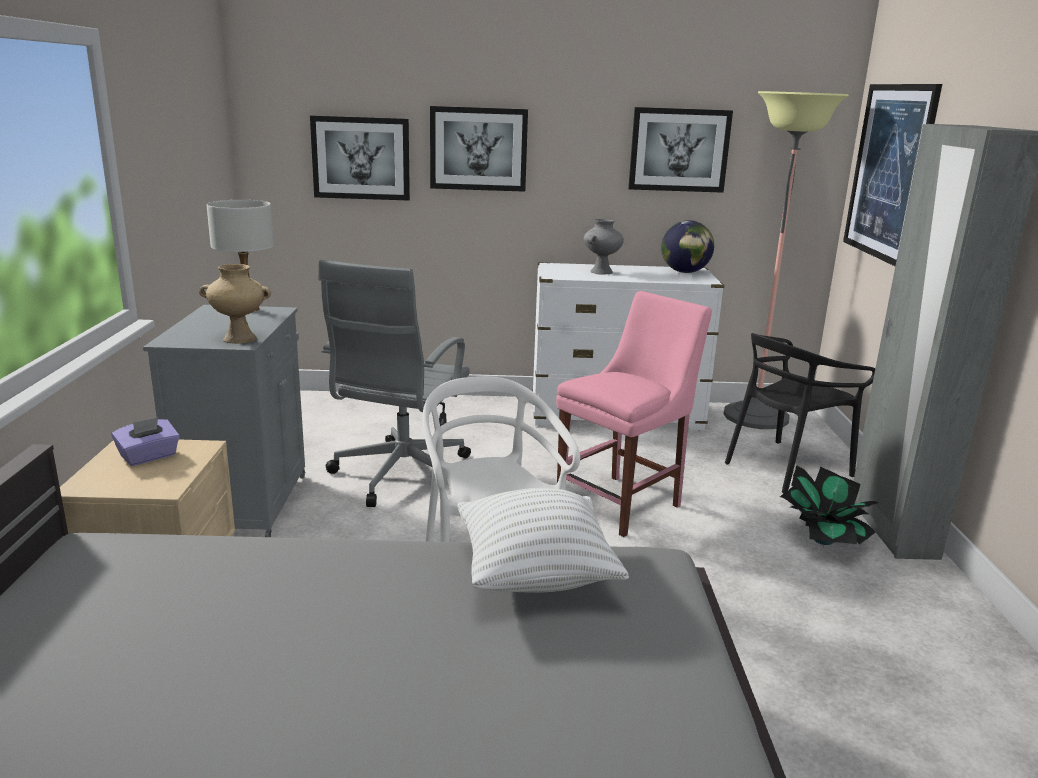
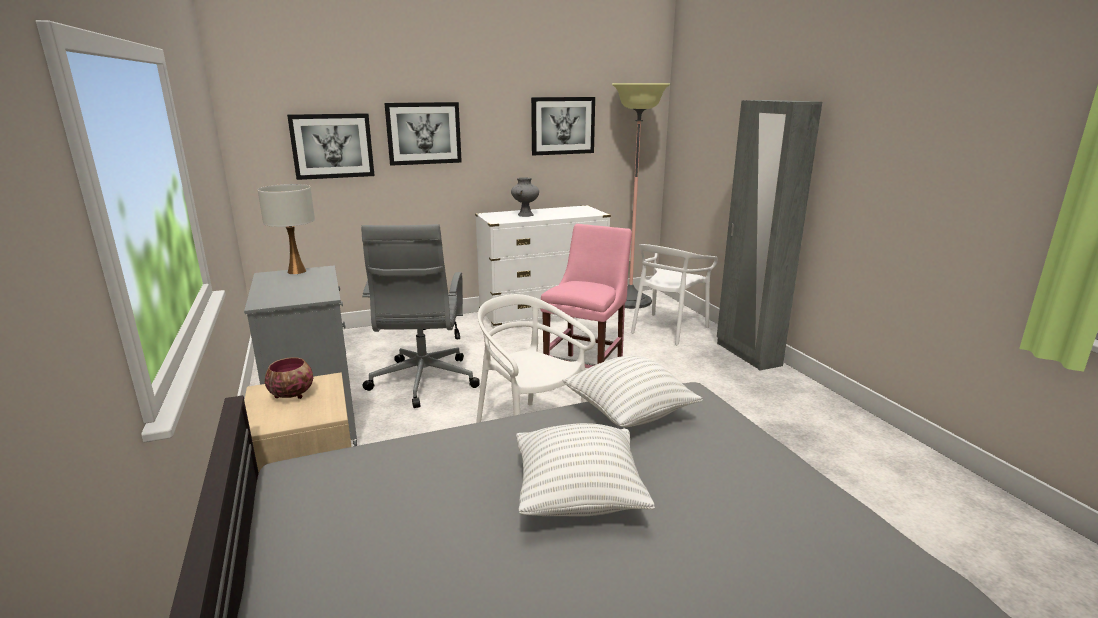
camera: 20 degrees left, 0 degrees up
(149, 457) = (291, 395): purple tissue box -> bowl
(240, 339) = (319, 293): beige vase -> none
(362, 672) = (578, 497): none -> white pillow
(685, 272) = (578, 209): globe -> none
(786, 467) = (667, 329): black chair -> white chair
(823, 539) = (715, 368): potted plant -> none
(889, 172) = (701, 132): picture -> none

